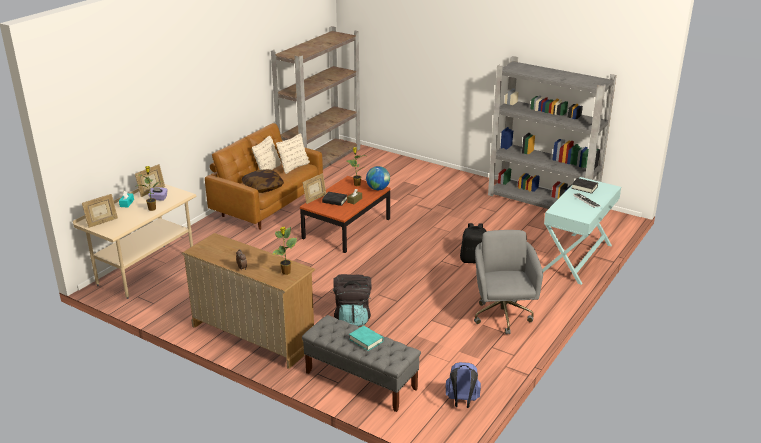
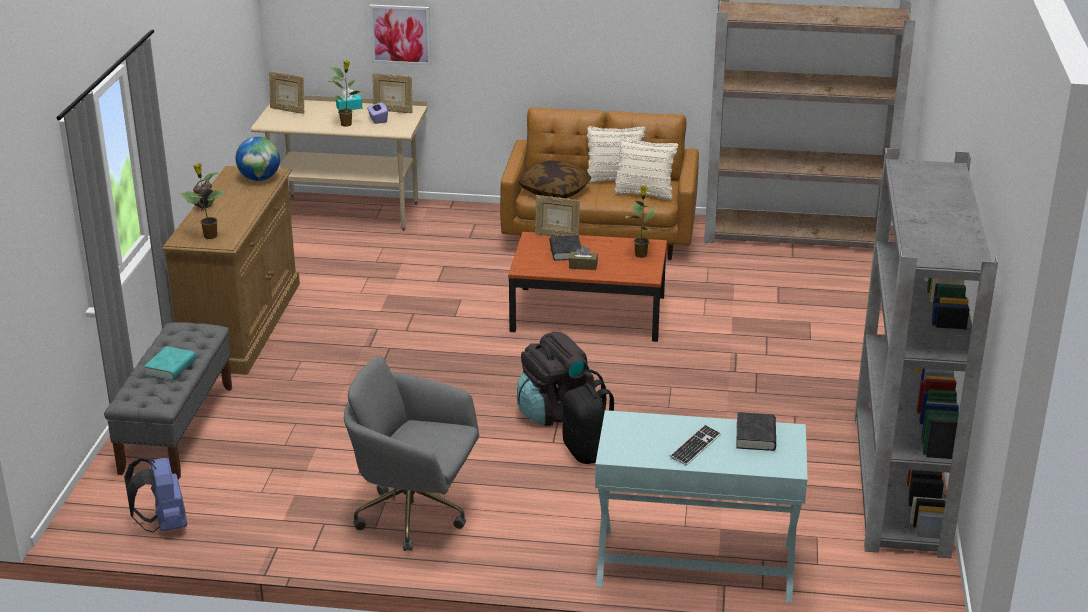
camera: 65 degrees right, 0 degrees up
(137, 142) = (400, 34): none -> picture
(353, 317) = (331, 384): black backpack -> black backpack (556, 411)
(378, 189) = (643, 274): globe -> globe (260, 179)
(502, 318) = (416, 518): grey office chair -> grey office chair turned 135 degrees counterclockwise

